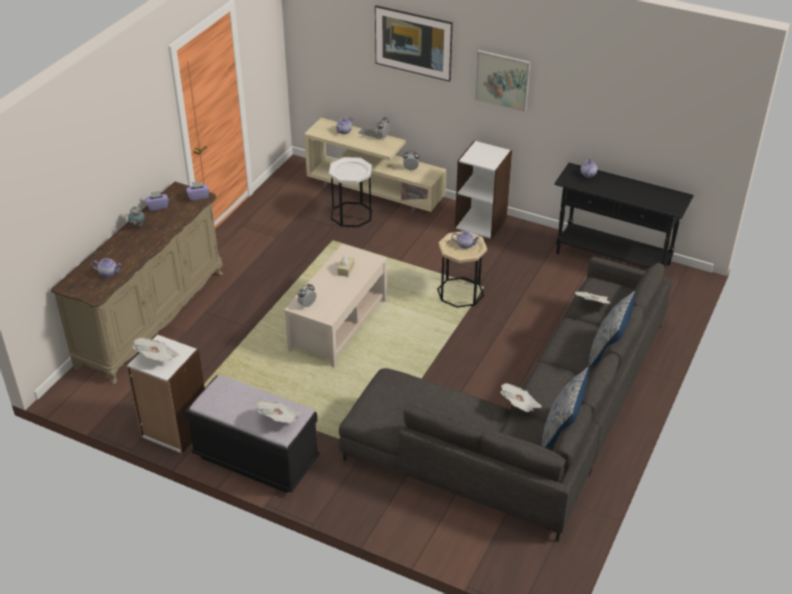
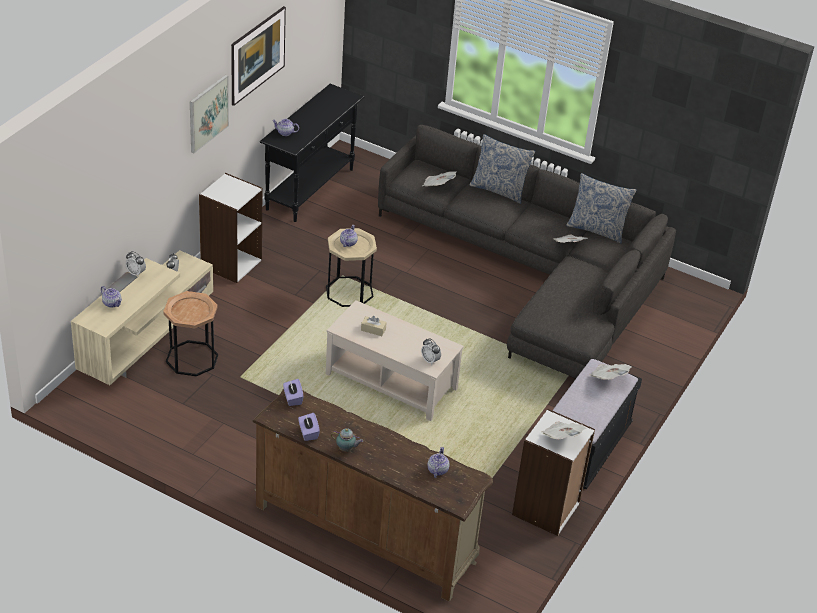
camera: 90 degrees left, 0 degrees up
(351, 215) = (192, 358): white side table -> brown side table
(413, 57) = (141, 163): picture -> picture (257, 70)

